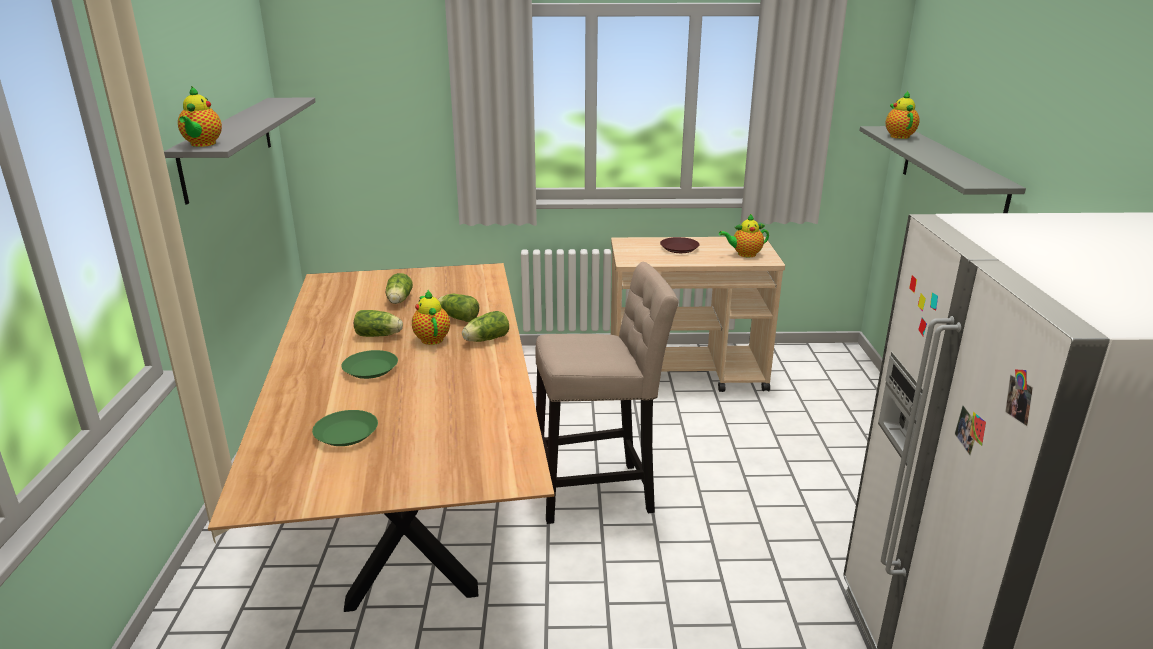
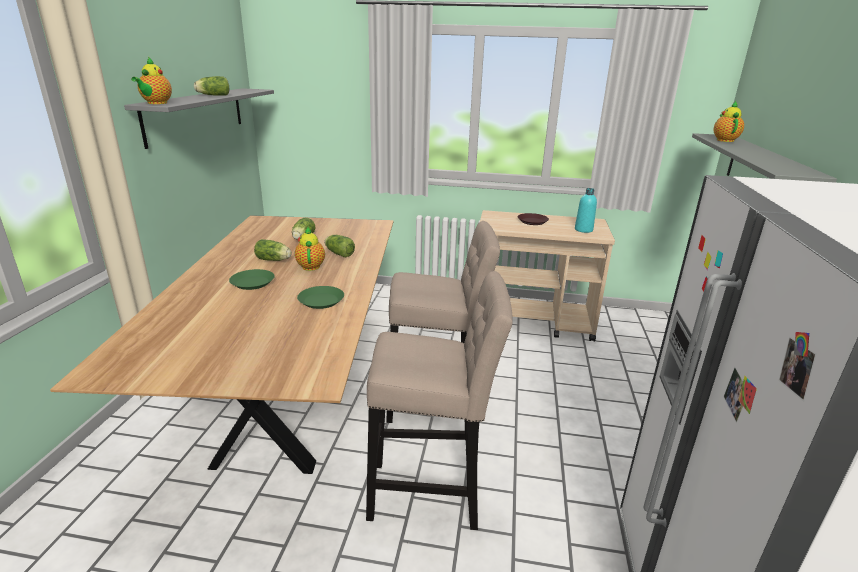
camera: 10 degrees right, 0 degrees up
(347, 433) = (204, 328): green plate -> green plate (321, 301)
(485, 340) = (350, 271): lettuce -> lettuce (213, 95)
(628, 596) = (431, 493): none -> beige stool
(744, 254) = (583, 230): teapot -> turquoise bottle

